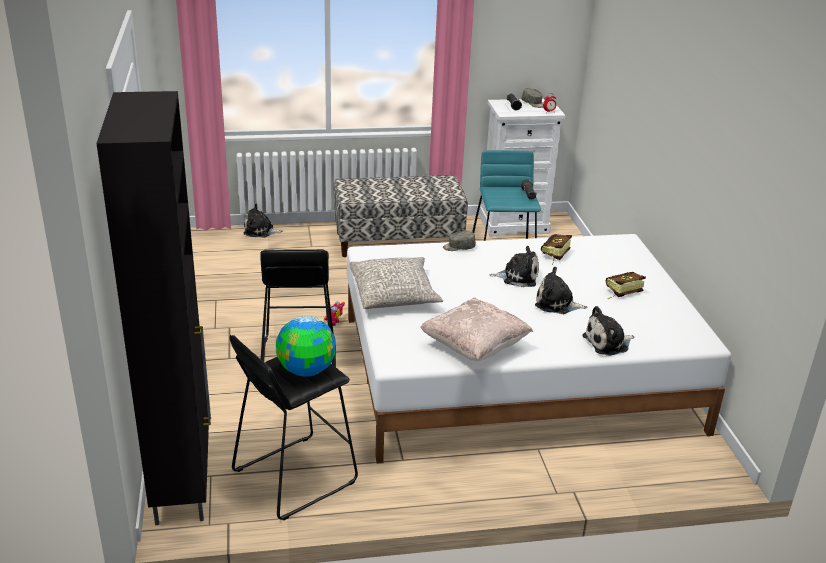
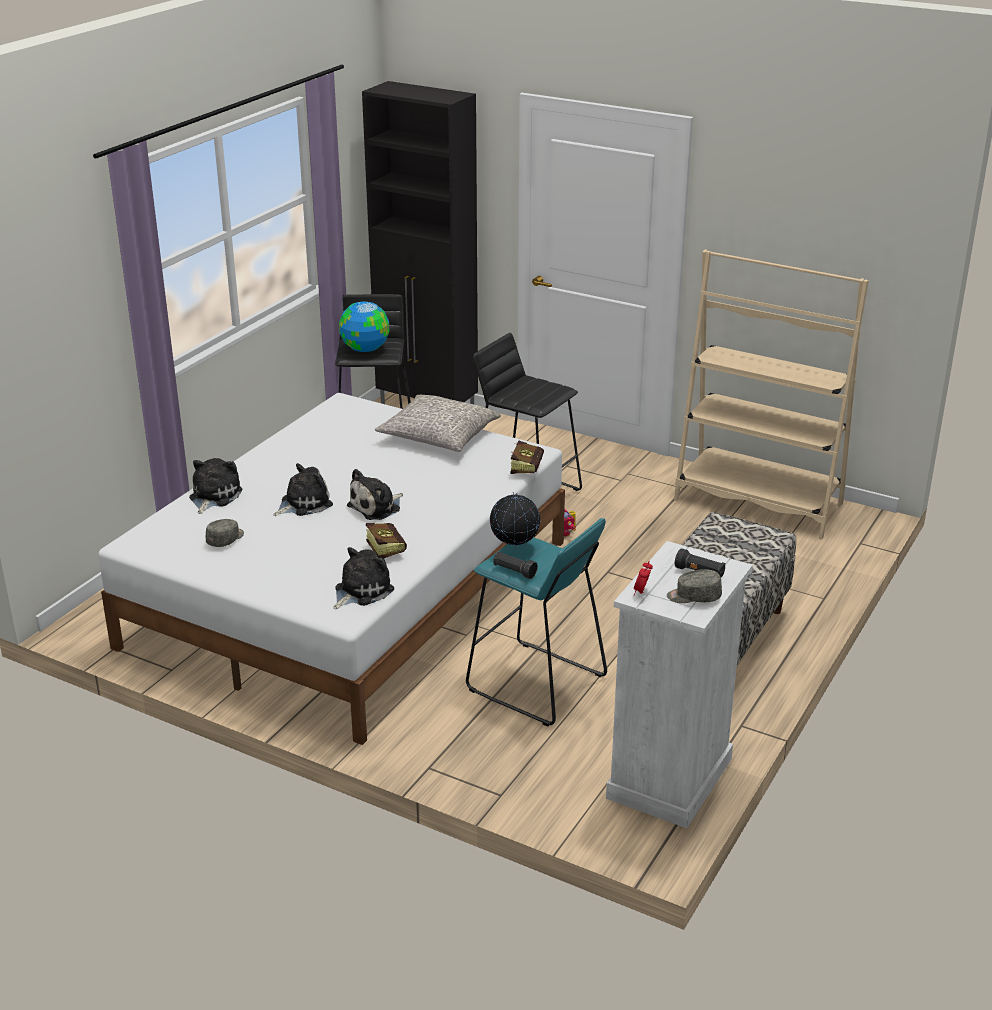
camera: 130 degrees right, 0 degrees up
(209, 269) = (758, 502): none -> beige bookcase
(260, 231) = (835, 560): plush toy -> plush toy (361, 591)
(459, 247) = (479, 502): grey cap -> grey cap (226, 539)
(474, 347) = (308, 438): beige pillow -> none
(507, 202) = (514, 547): none -> globe
(620, 292) = (265, 548): book -> book (527, 467)

